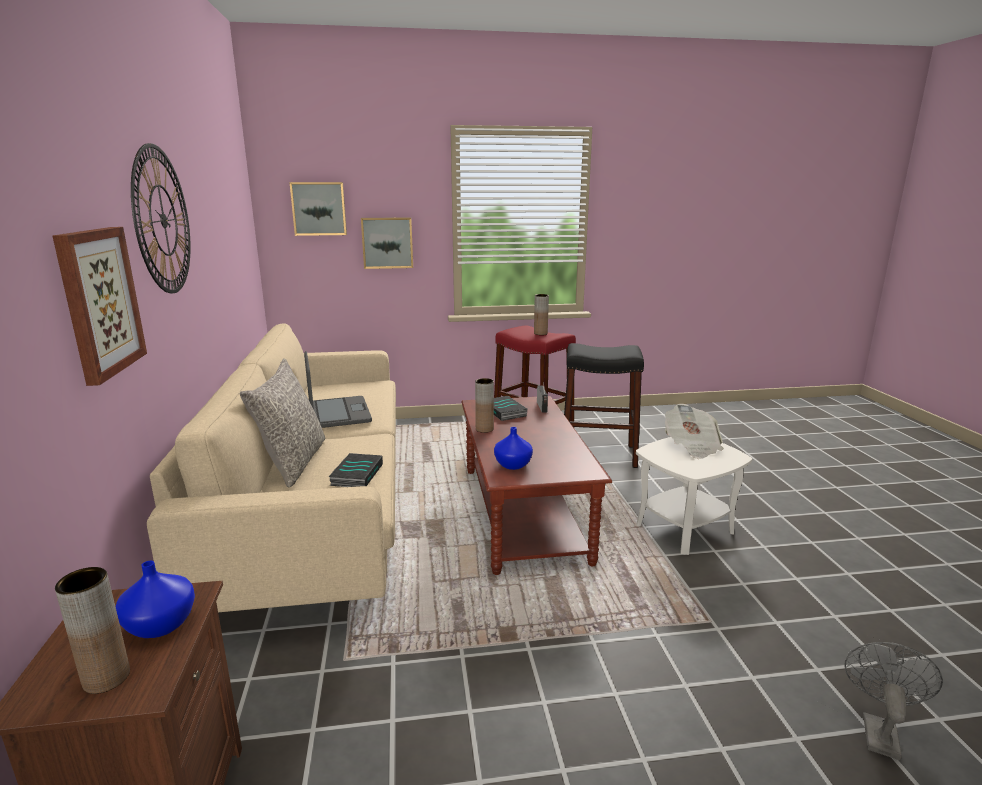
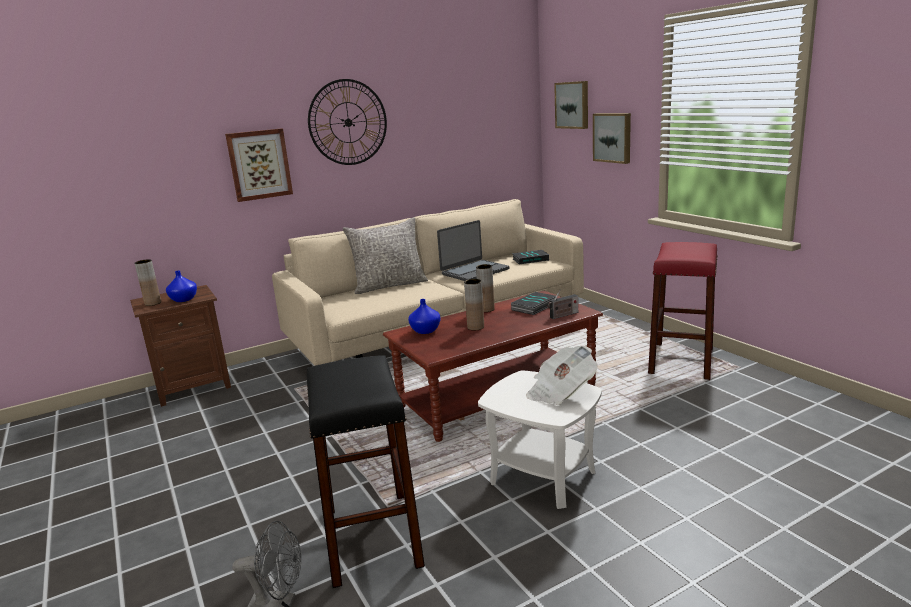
camera: 70 degrees right, 0 degrees up
(356, 474) = (381, 300): book -> book (530, 259)
(540, 333) = (687, 253): brown vase -> brown vase (475, 327)
(597, 454) = (663, 404): black stool -> black stool (372, 537)

